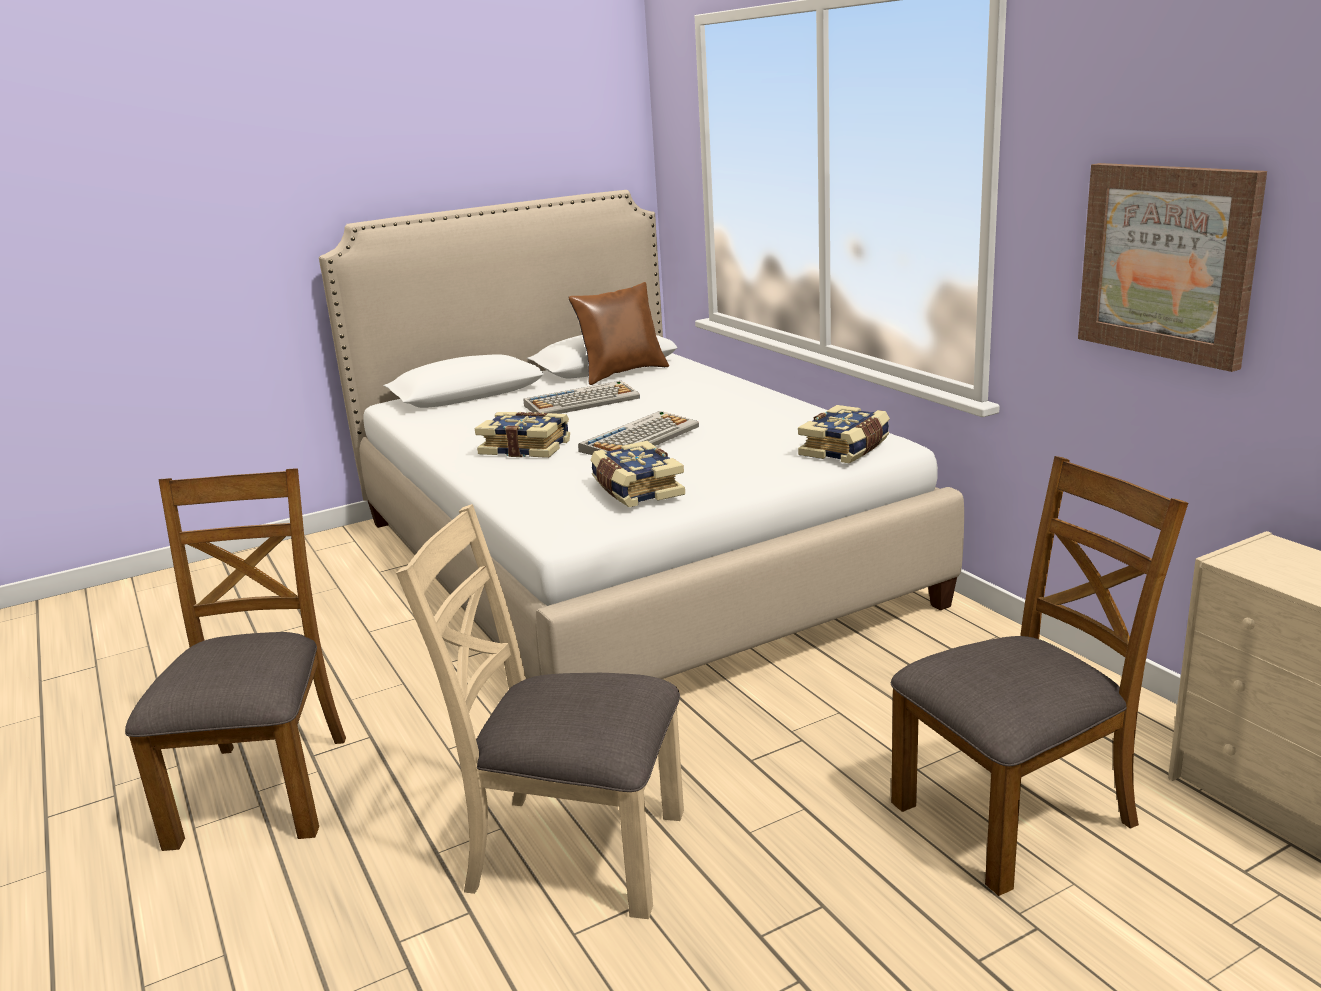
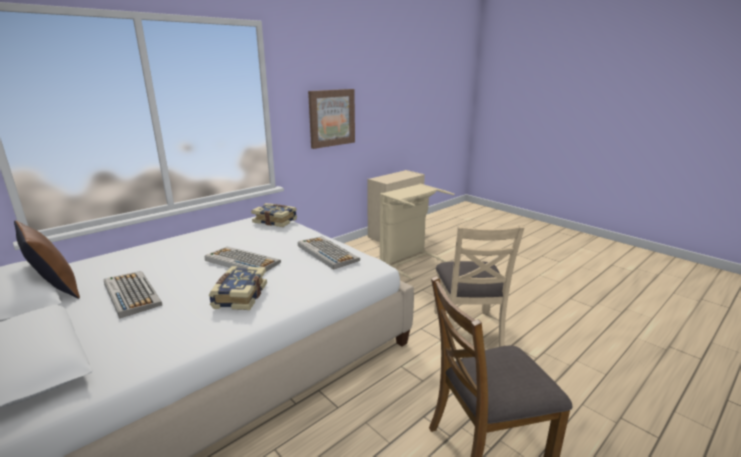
camera: 105 degrees left, 0 degrees up
(636, 490) = (326, 253): book -> keyboard
(1016, 814) = (409, 261): brown chair -> beige laundry basket

